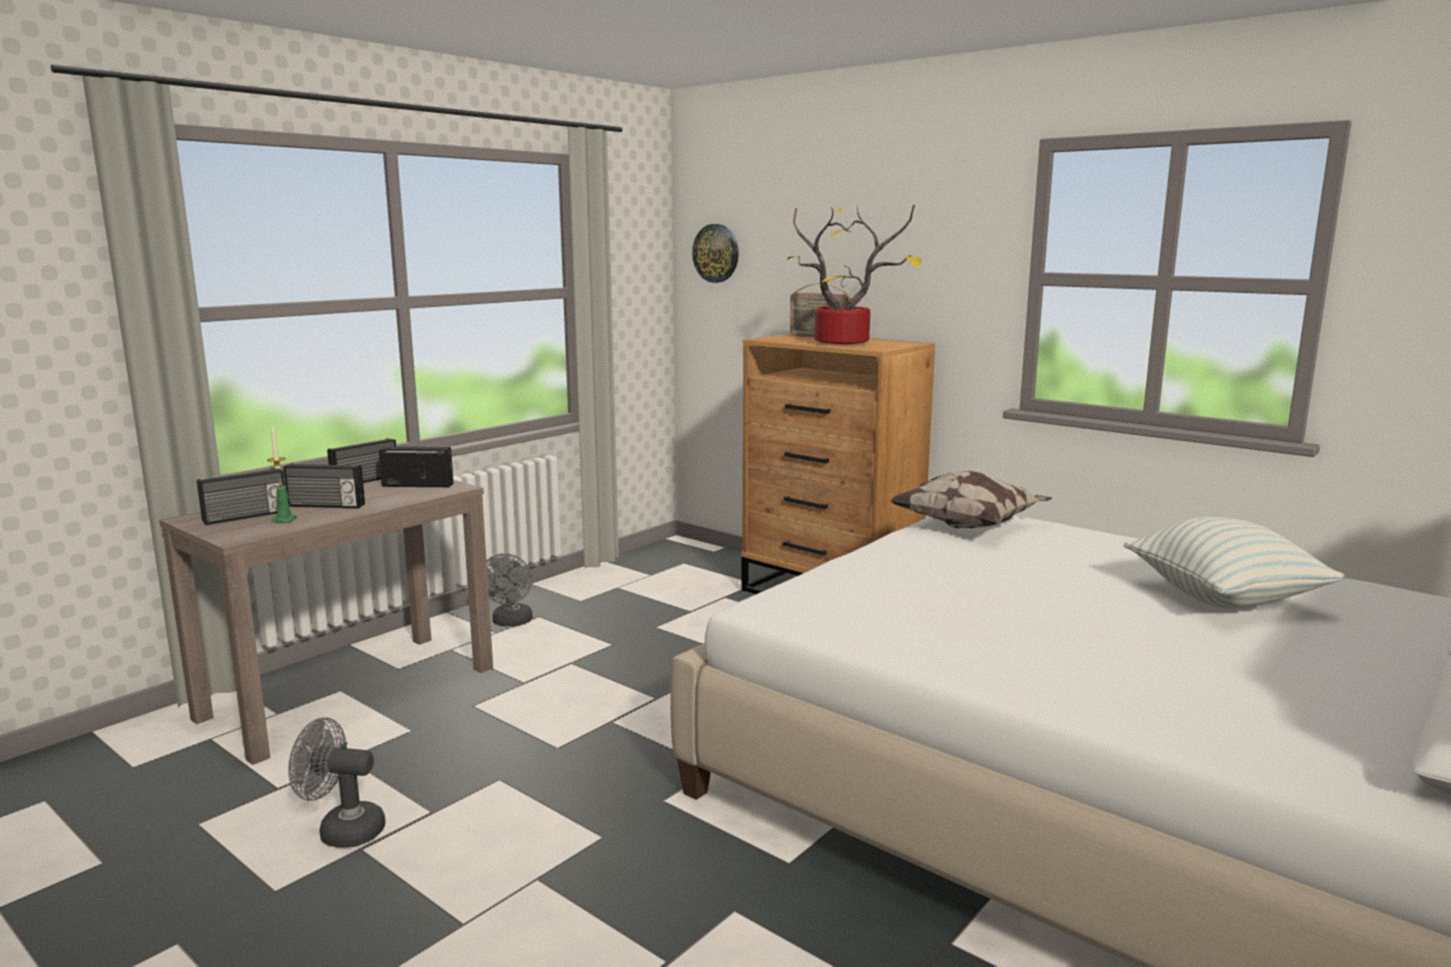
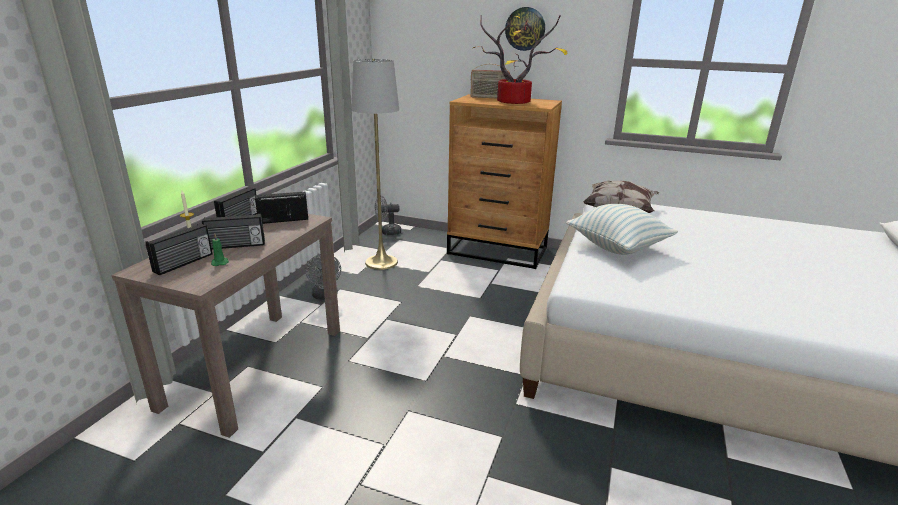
camera: 20 degrees left, 10 degrees up
(342, 830) = (336, 473): grey fan -> grey fan (388, 232)
(629, 590) = (381, 262): none -> grey floor lamp
(716, 253) = (406, 42): wall clock -> wall clock (525, 29)
(1223, 598) = (784, 244): pillow -> pillow (617, 247)

